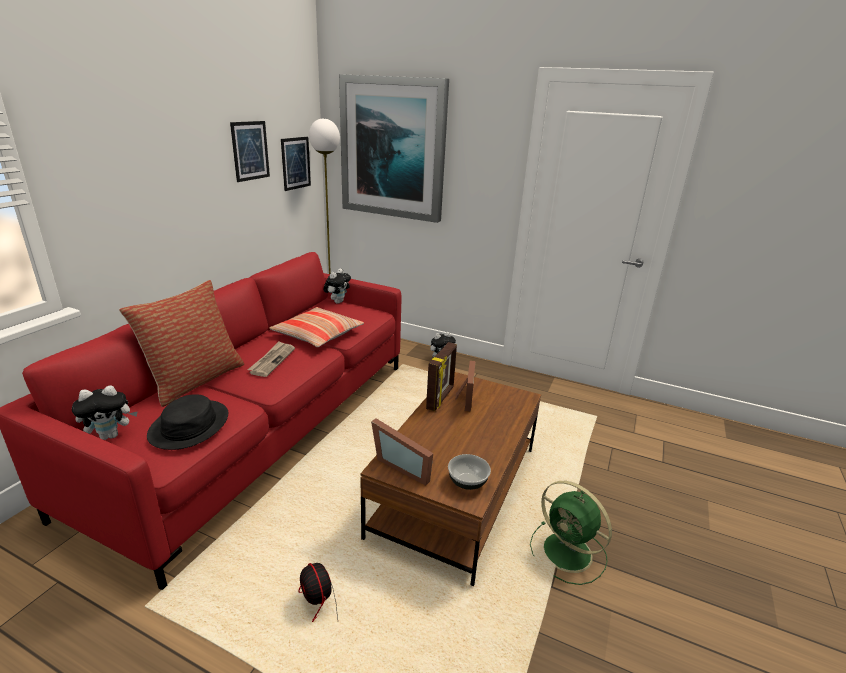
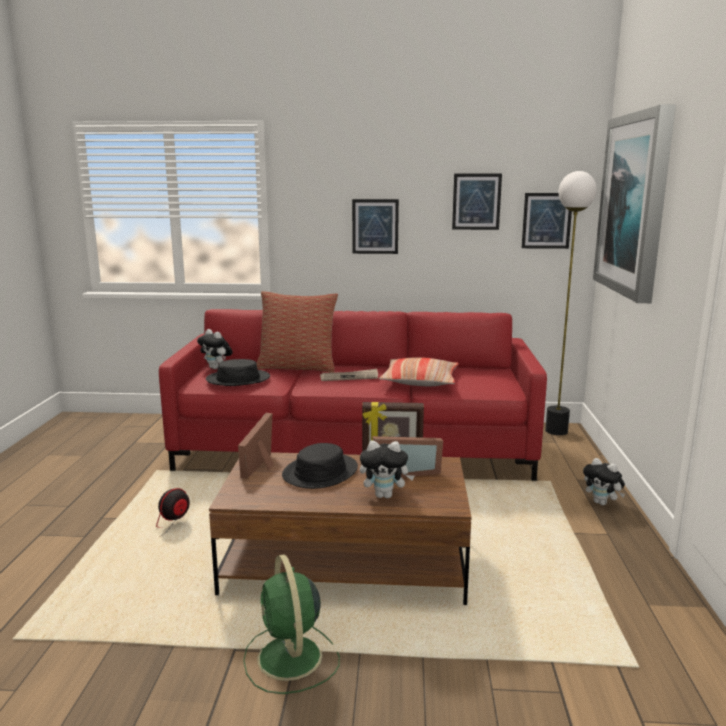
camera: 70 degrees right, 10 degrees down
(170, 190) = (375, 226): none -> picture
(337, 302) = (504, 373): plush toy -> plush toy (385, 495)
(440, 437) = (320, 472): none -> black hat
(468, 482) = (256, 495): bowl -> none
(568, 553) = (290, 659): green fan -> green fan turned 45 degrees counterclockwise

